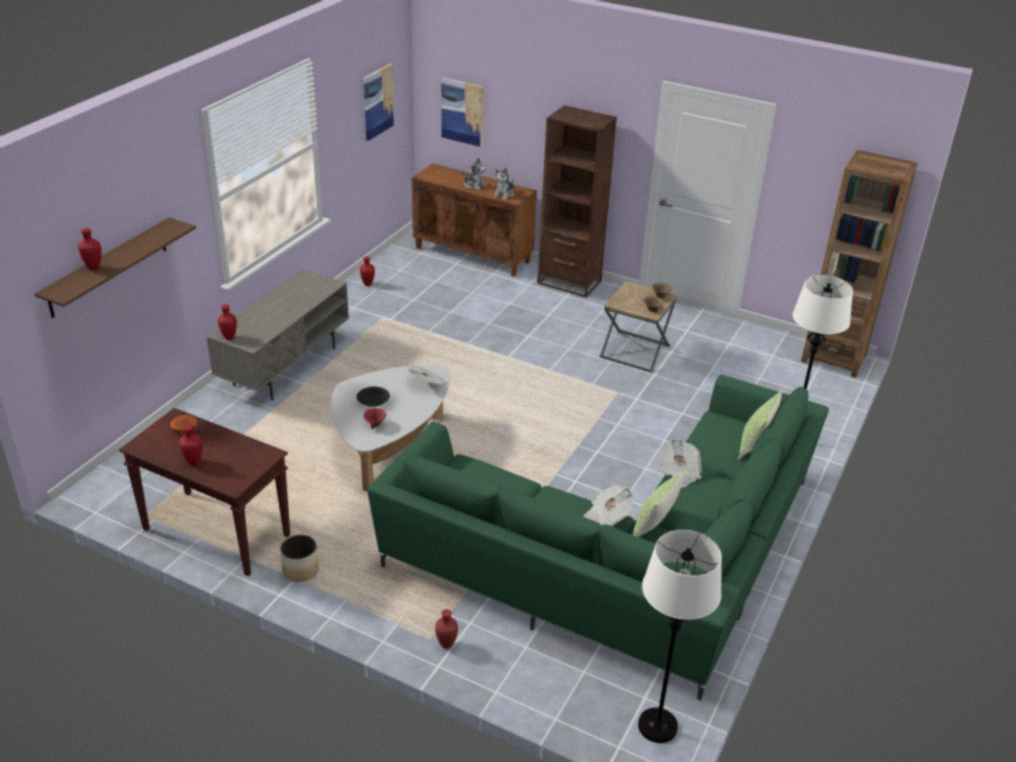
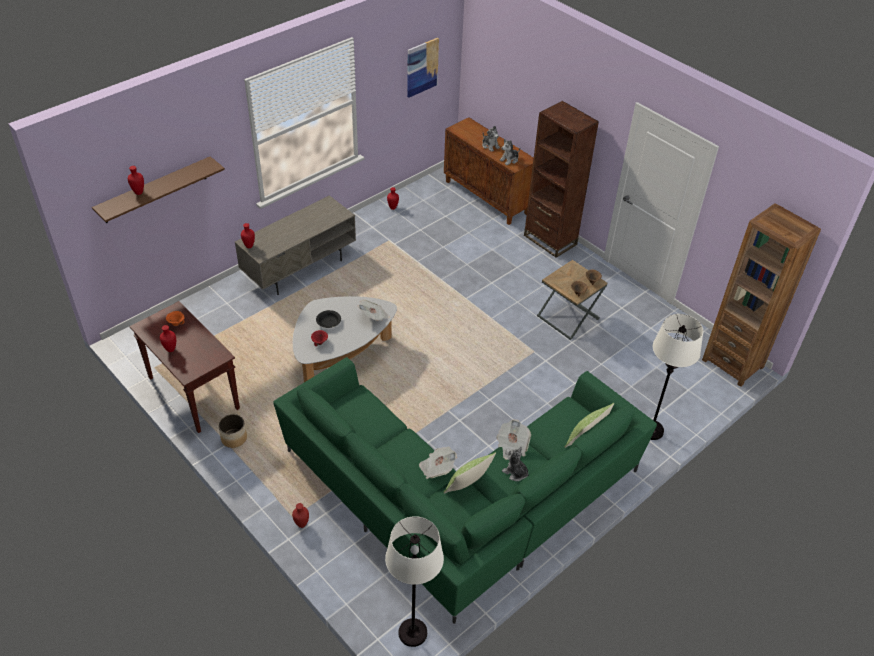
camera: 20 degrees right, 10 degrees up
(462, 112) = (493, 83): picture -> none
(700, 498) = (515, 472): none -> plush toy

